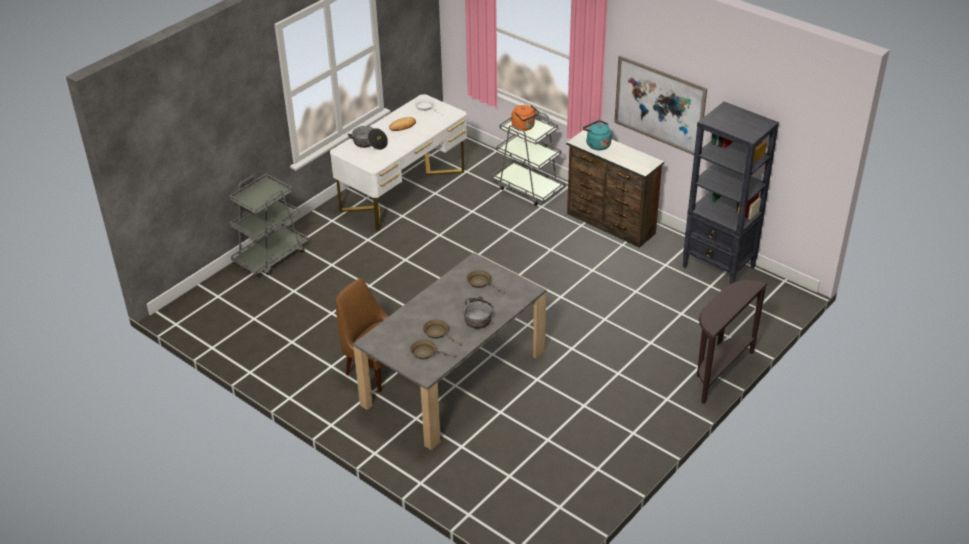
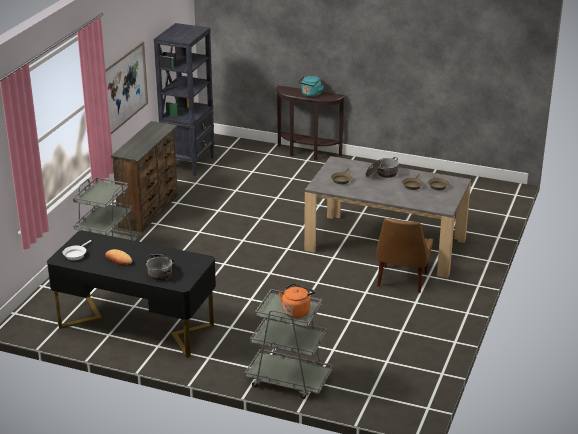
camera: 110 degrees left, 10 degrees down
(403, 190) = (136, 326): white desk -> black desk
(524, 127) = (100, 196): orange kettle -> orange kettle (296, 311)
(597, 145) = (137, 147): turquoise kettle -> turquoise kettle (310, 95)

